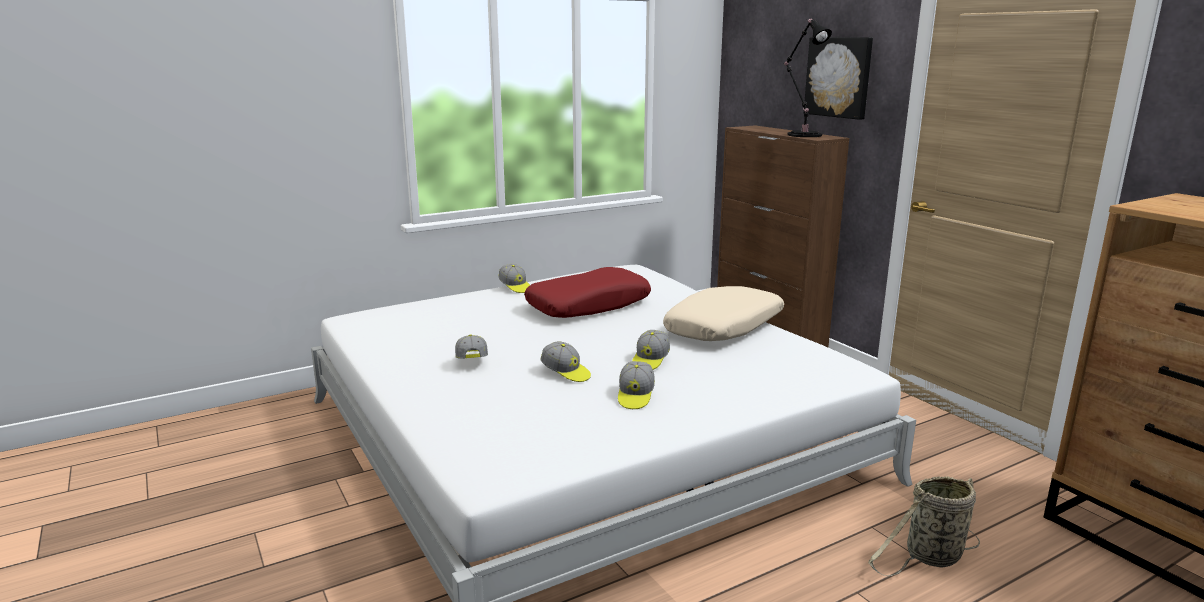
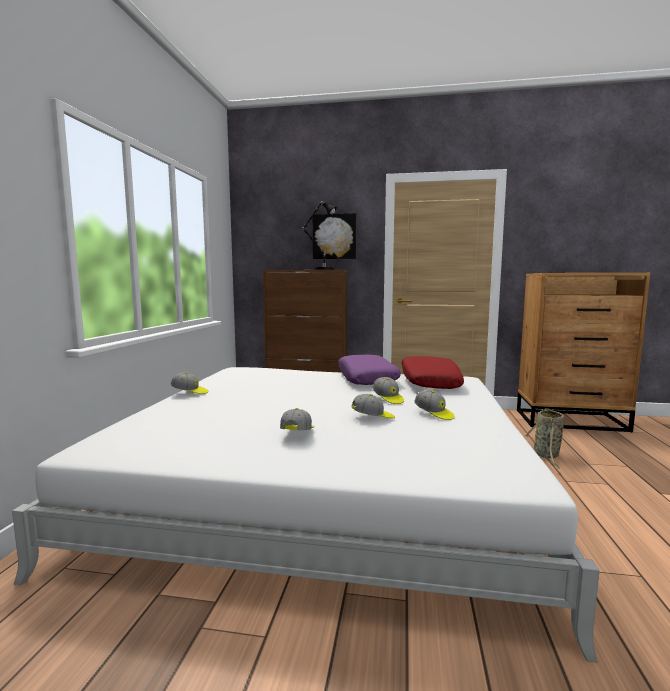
camera: 50 degrees left, 10 degrees down
(471, 360) = (298, 433): cap -> cap turned 75 degrees clockwise
(588, 305) = (271, 387): red pillow -> red pillow (429, 382)
(724, 328) = (367, 378): beige pillow -> purple pillow

